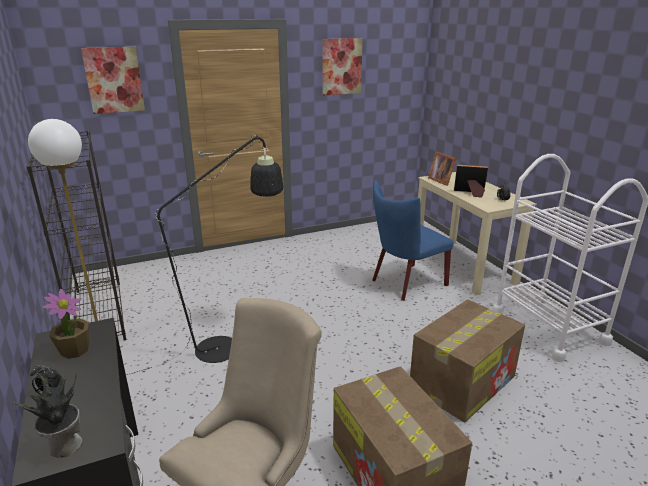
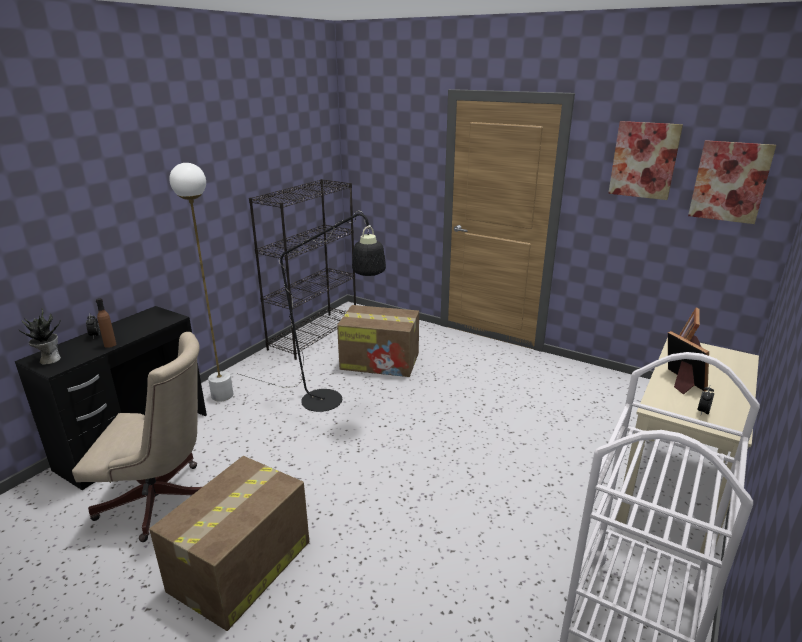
camera: 55 degrees right, 0 degrees up
(75, 350) = (143, 322): potted plant -> none
(100, 385) = (110, 345): none -> brown bottle
(114, 80) = (397, 142): picture -> picture (730, 181)
(405, 283) = (558, 458): blue chair -> none
(463, 381) = (416, 572): cardboard box -> cardboard box (381, 361)

